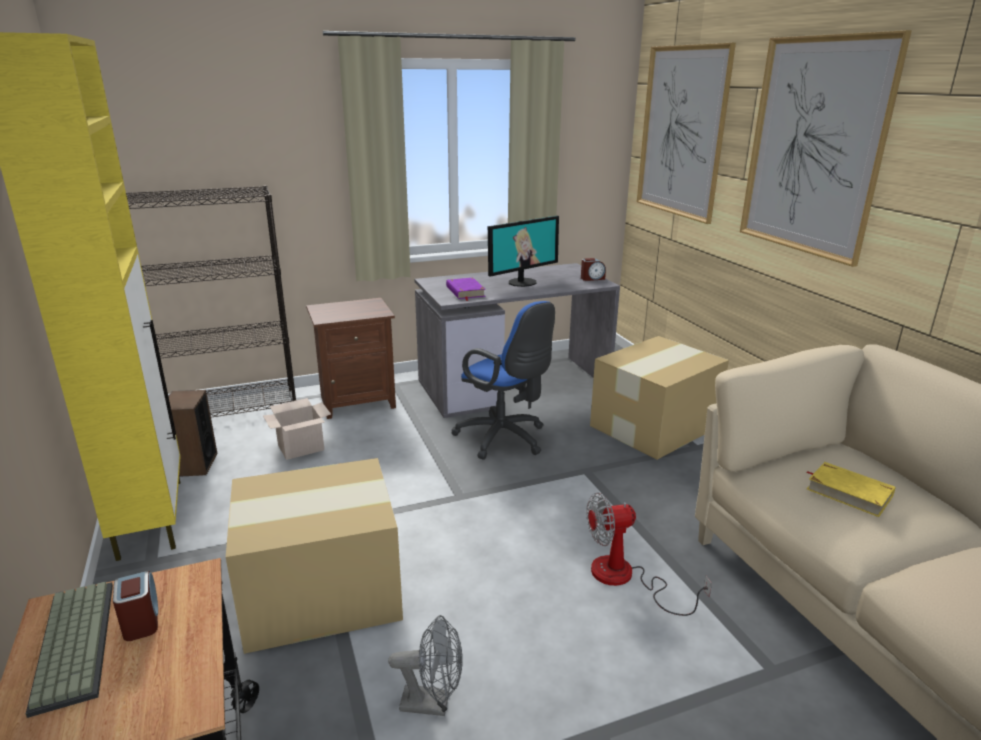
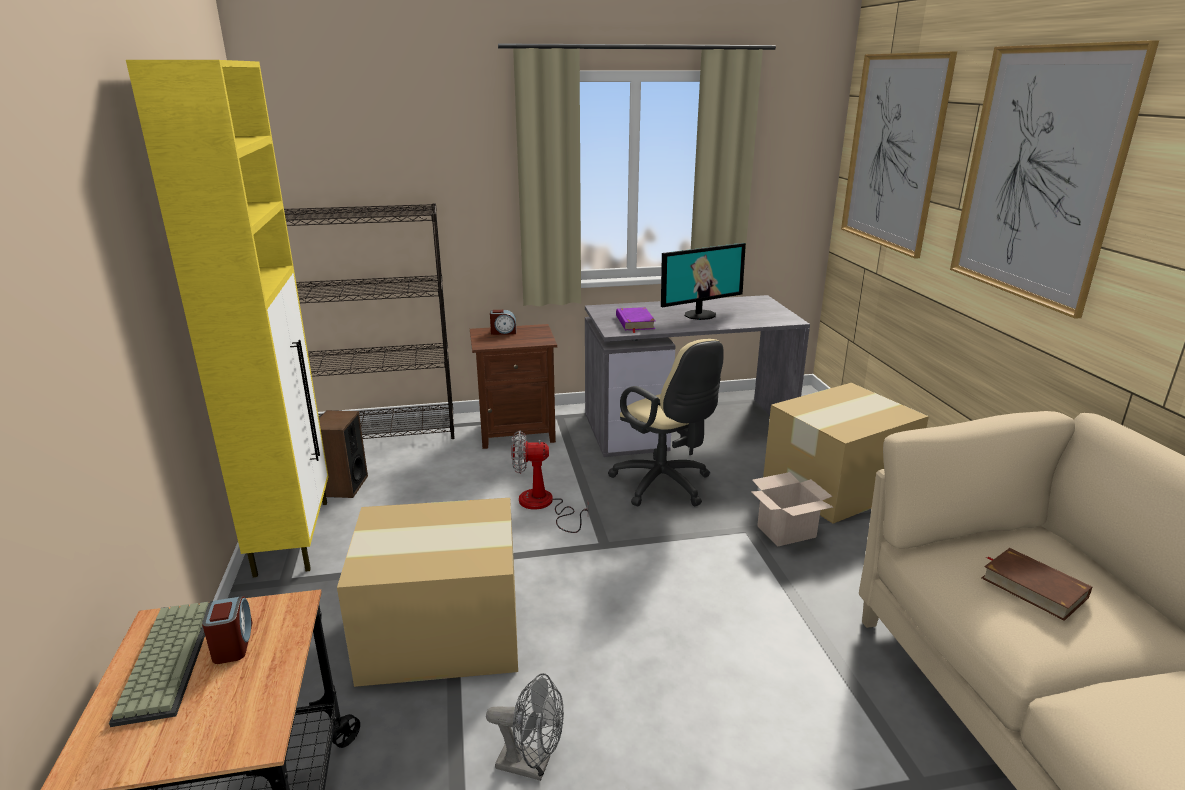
camera: 10 degrees right, 0 degrees up
(302, 447) = (451, 477): cardboard box -> cardboard box (787, 531)
(505, 439) = (665, 486): blue office chair -> beige office chair
(592, 278) = (780, 314): alarm clock -> alarm clock (503, 332)
(625, 578) = (768, 656): fan -> fan (543, 505)
(848, 492) = (1033, 587): yellow book -> brown book

